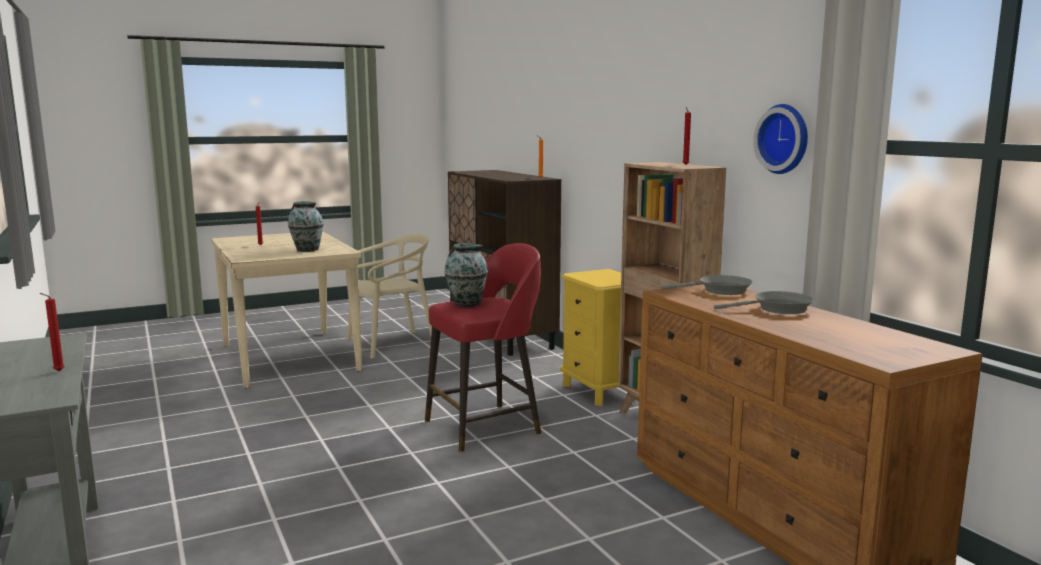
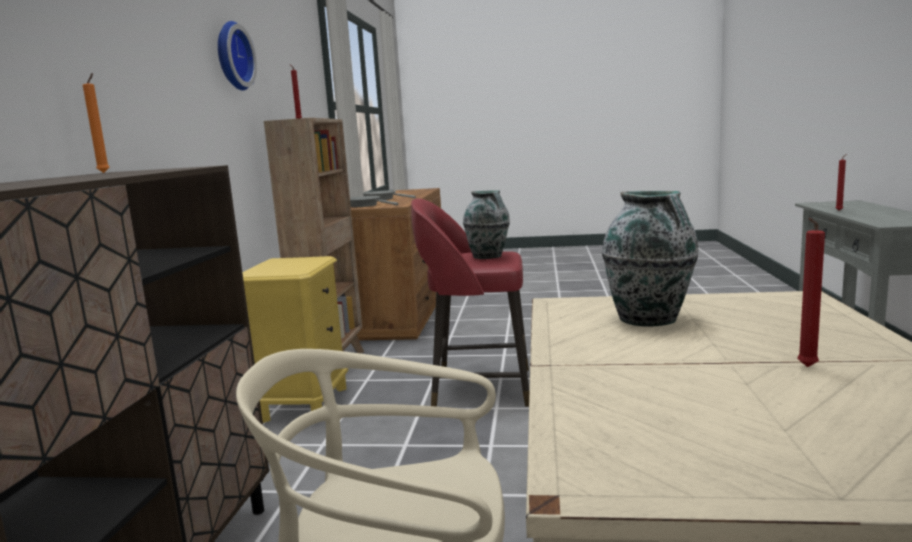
camera: 145 degrees left, 0 degrees up
(785, 139) = (306, 99): wall clock -> wall clock (231, 56)

